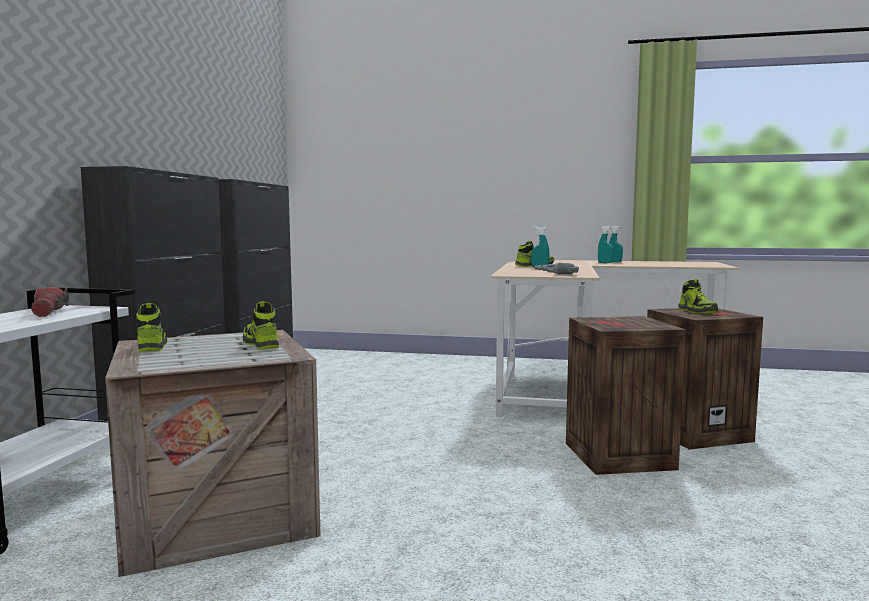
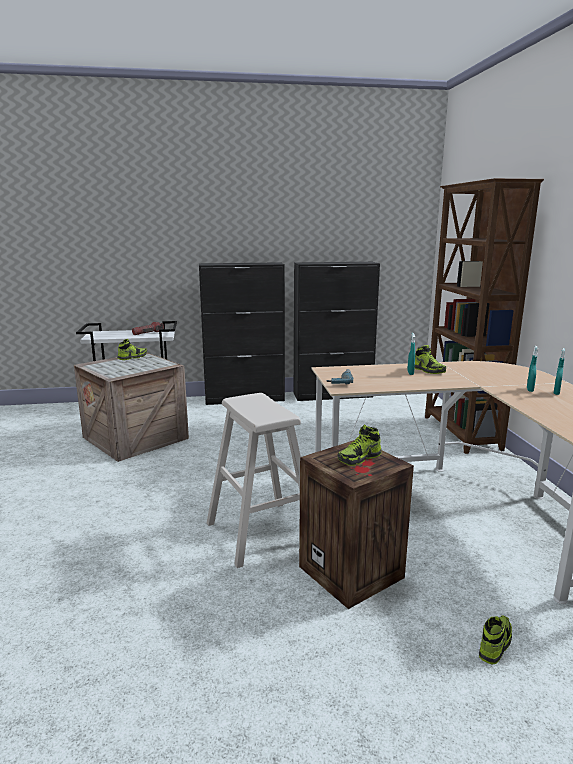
camera: 70 degrees right, 10 degrees up
(260, 344) = (141, 369): shoe -> shoe (494, 644)
(438, 360) = (460, 433): none -> brown bookcase
(618, 456) = (260, 532): crate -> beige stool

